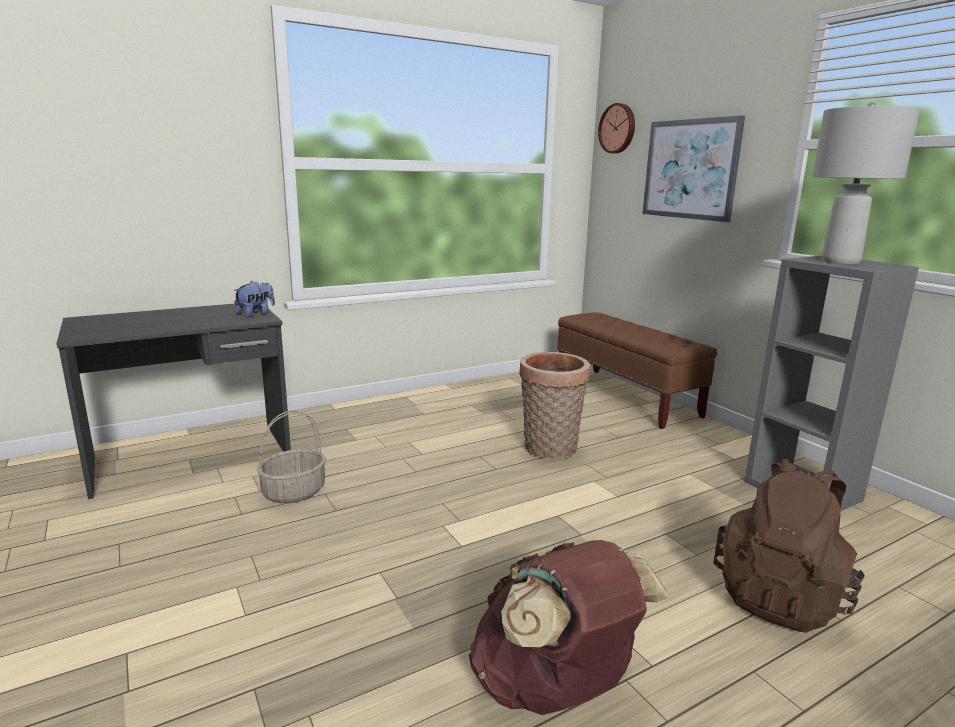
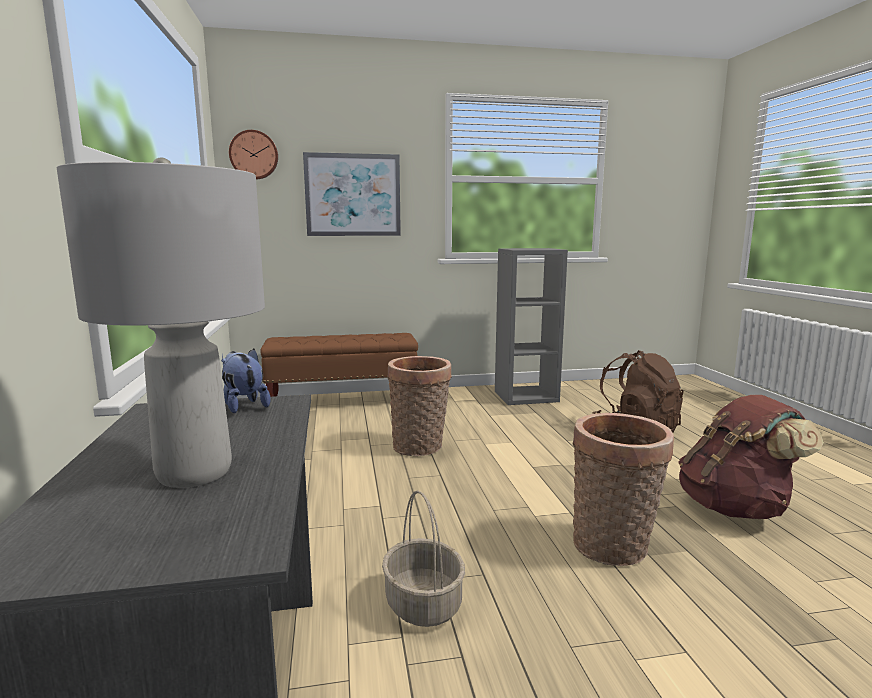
camera: 70 degrees left, 5 degrees down
(399, 575) = (614, 548): none -> basket
(840, 261) = (529, 248): grey table lamp -> grey table lamp (194, 472)

